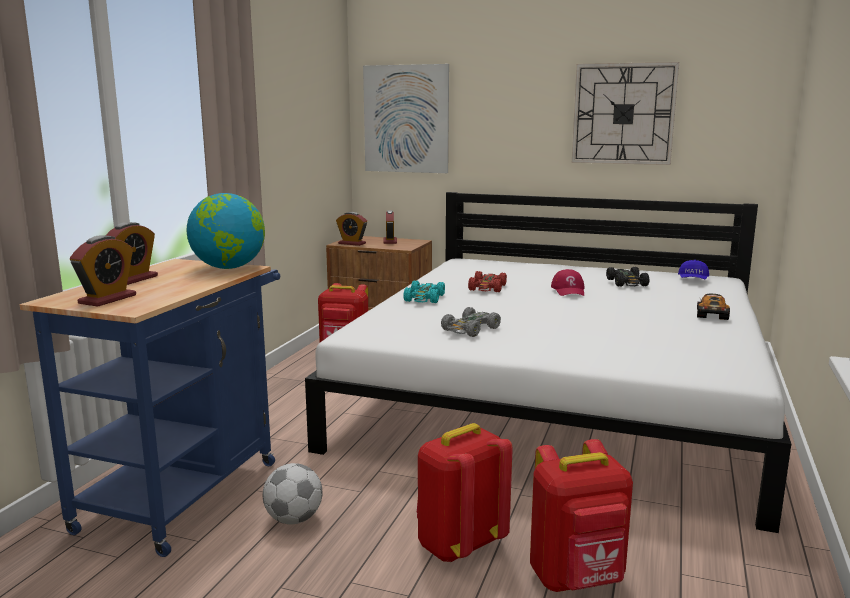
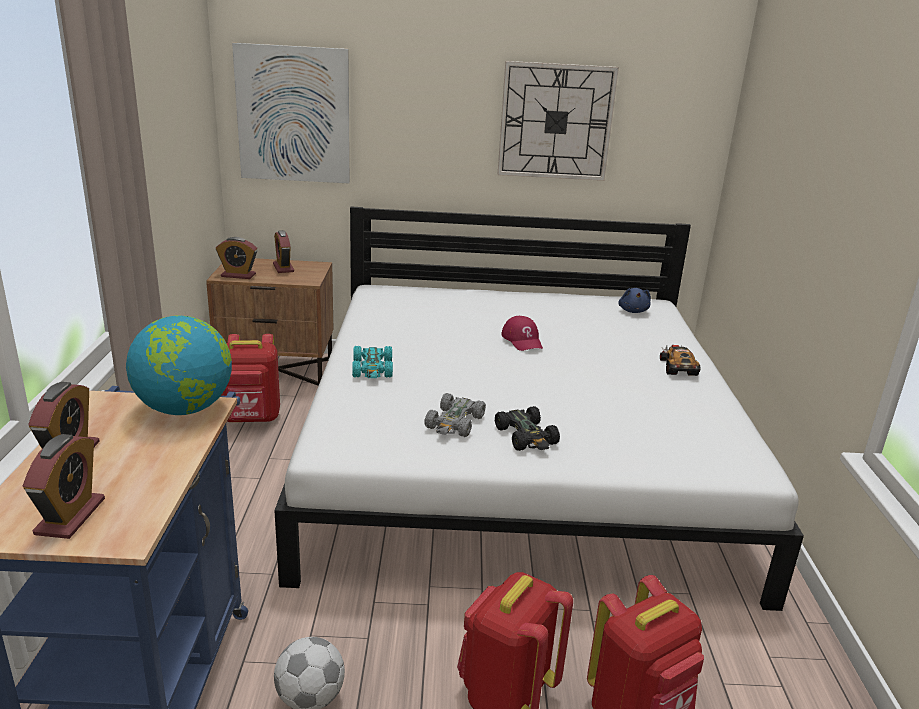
camera: 20 degrees left, 10 degrees up
(487, 288) = (433, 342): red toy car -> none
(627, 283) = (574, 322): black toy car -> black toy car (526, 436)
(693, 280) = (633, 311): blue cap -> blue plush toy

